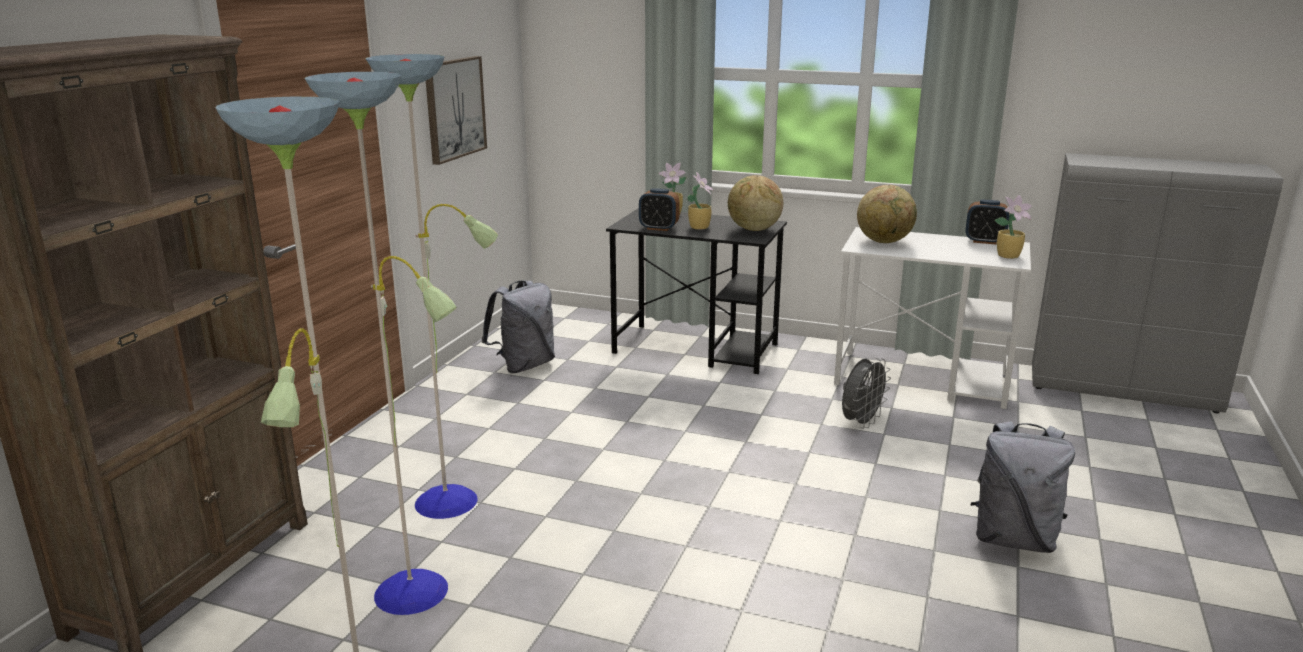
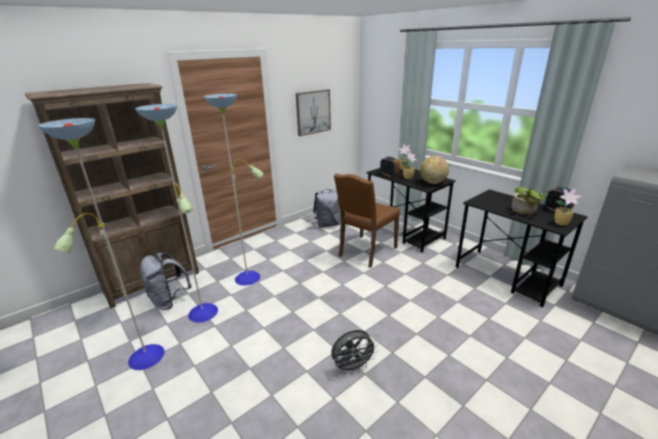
camera: 30 degrees right, 5 degrees up
(654, 396) = (366, 252): none -> brown chair
(861, 423) = (450, 292): grey fan -> grey fan (352, 367)
(884, 242) = (494, 201): globe -> none
(923, 379) = (507, 276): white desk -> black desk
(944, 249) = (525, 211): none -> potted plant
(1014, 539) = (475, 388): grey backpack -> grey backpack (169, 301)

